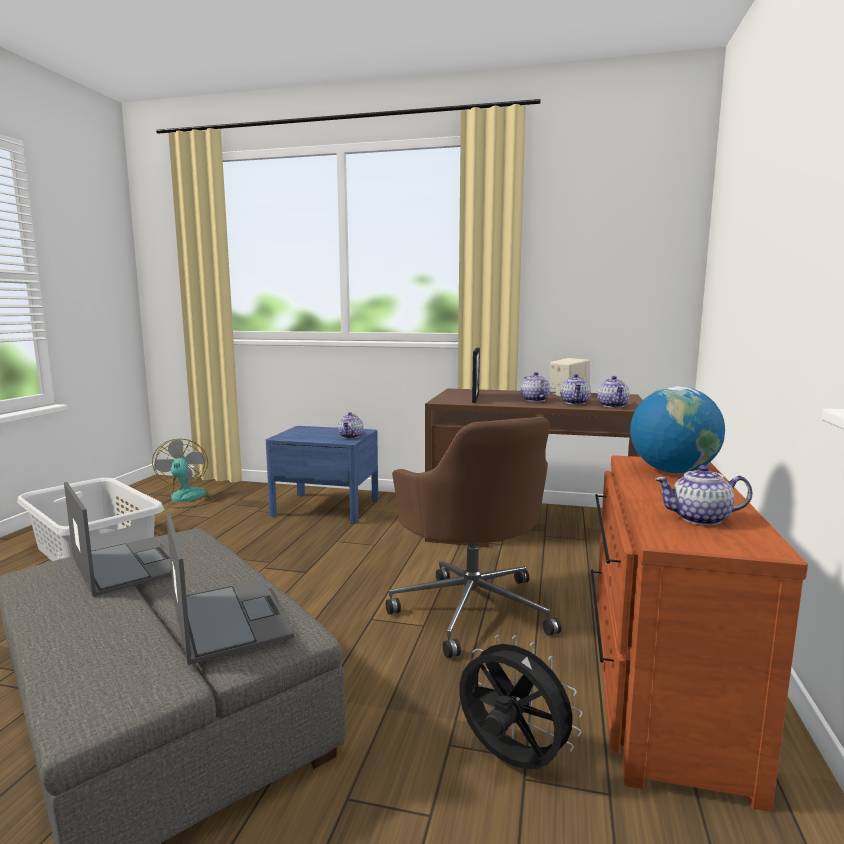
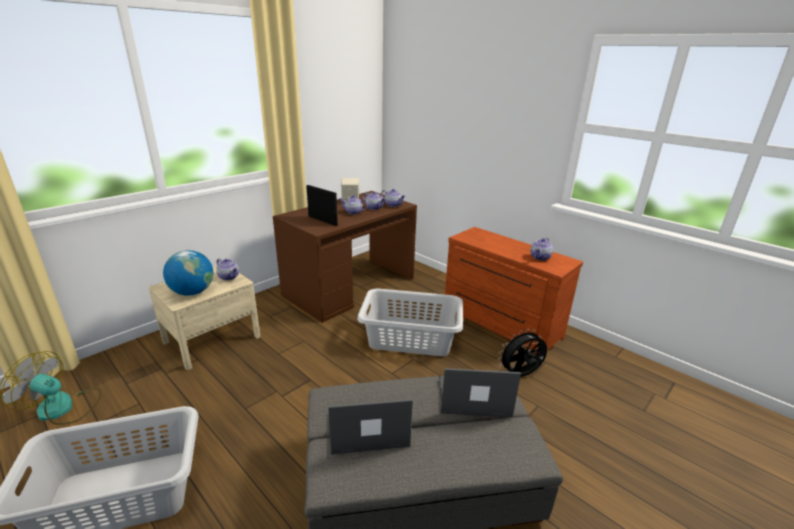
camera: 60 degrees left, 15 degrees up
(326, 508) = (212, 339): blue nightstand -> beige nightstand
(472, 608) = (411, 339): brown office chair -> grey laundry basket
(673, 471) = (484, 238): globe -> globe (192, 292)

